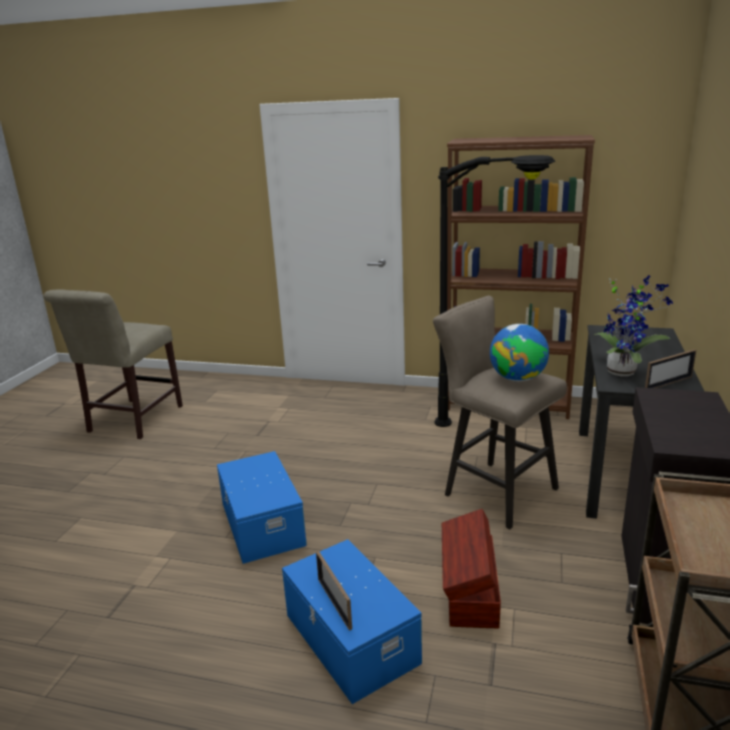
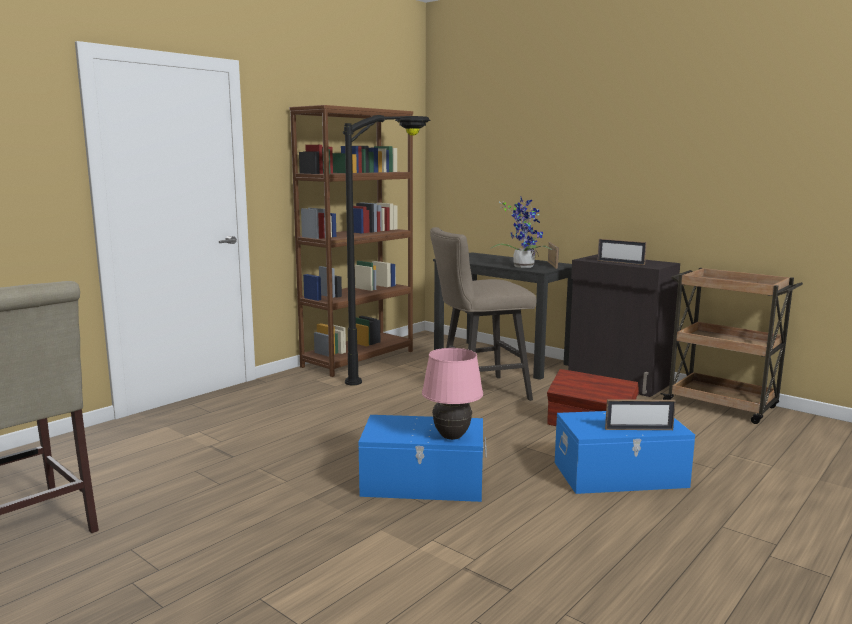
camera: 65 degrees left, 10 degrees down
(246, 499) = (451, 437): none -> pink table lamp
(518, 378) = (497, 281): globe -> none
(667, 418) = (620, 262): none -> picture frame

